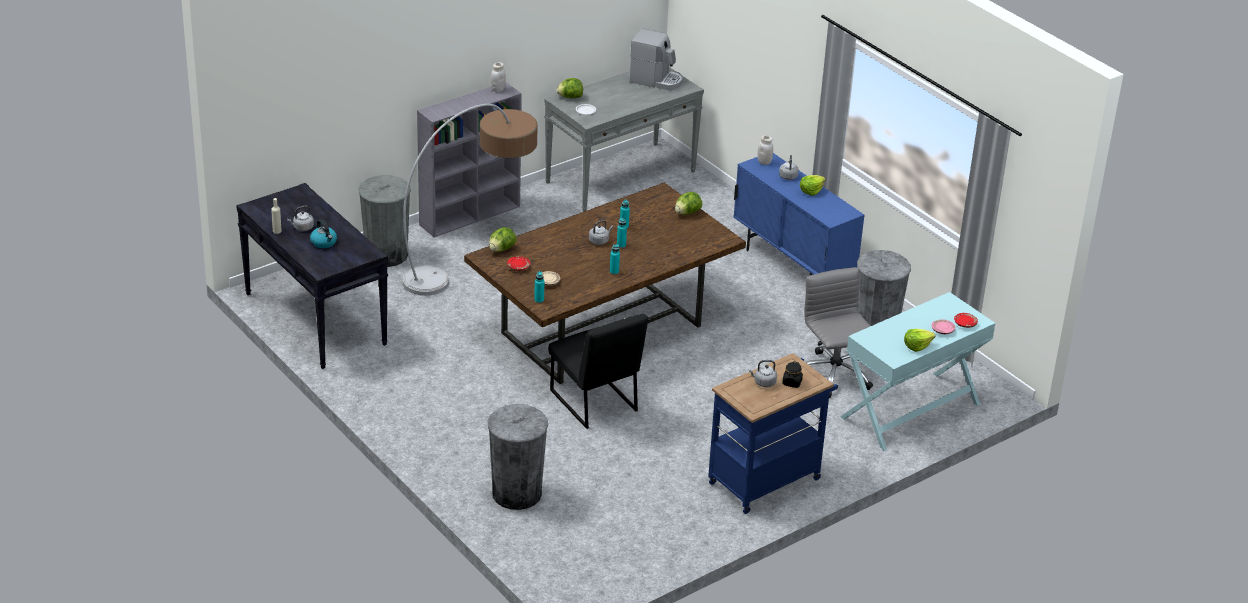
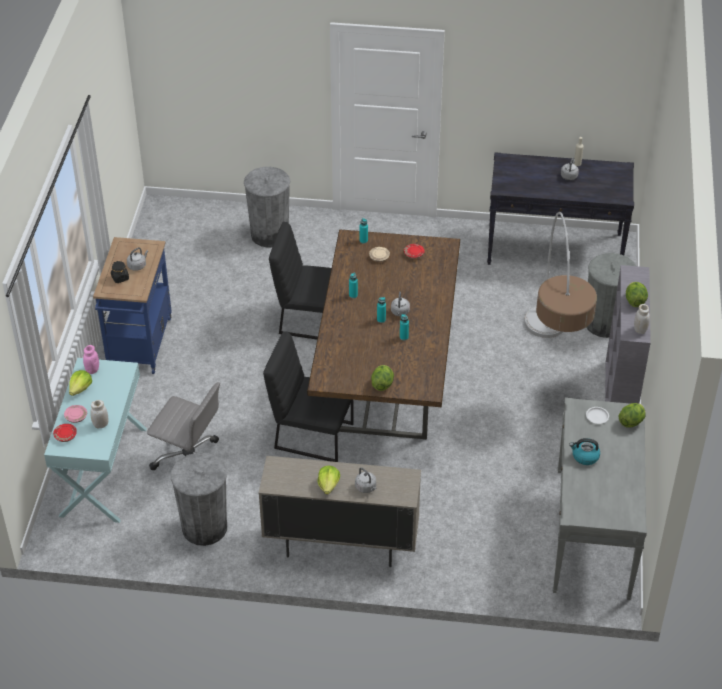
camera: 135 degrees right, 10 degrees up
(324, 243) = (539, 176): kettle -> kettle (585, 457)
(501, 249) = (445, 259): lettuce -> lettuce (634, 301)
(656, 80) = (609, 502): coffee machine -> none
(718, 332) = (311, 435): none -> black chair
(764, 162) = (404, 488): white jar -> white jar (101, 425)
(792, 267) = (341, 545): blue cabinet -> beige cabinet
(892, 352) = (92, 370): none -> pink jar

